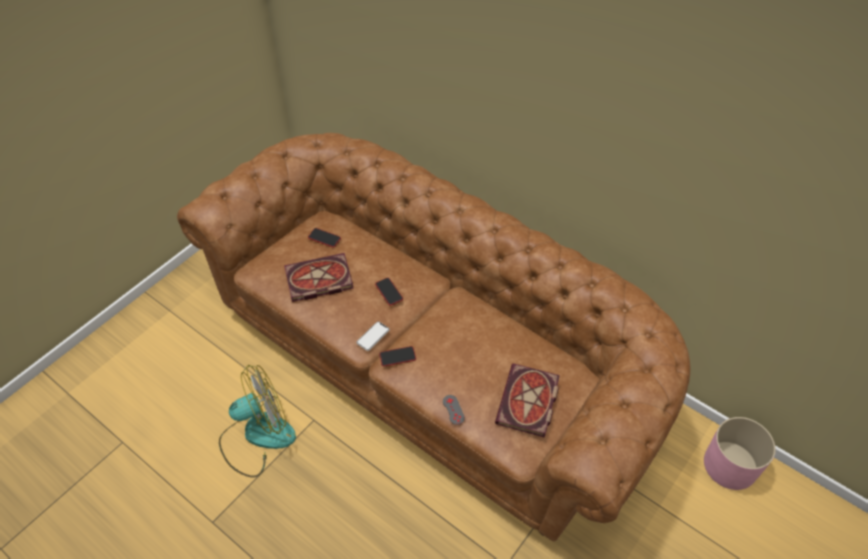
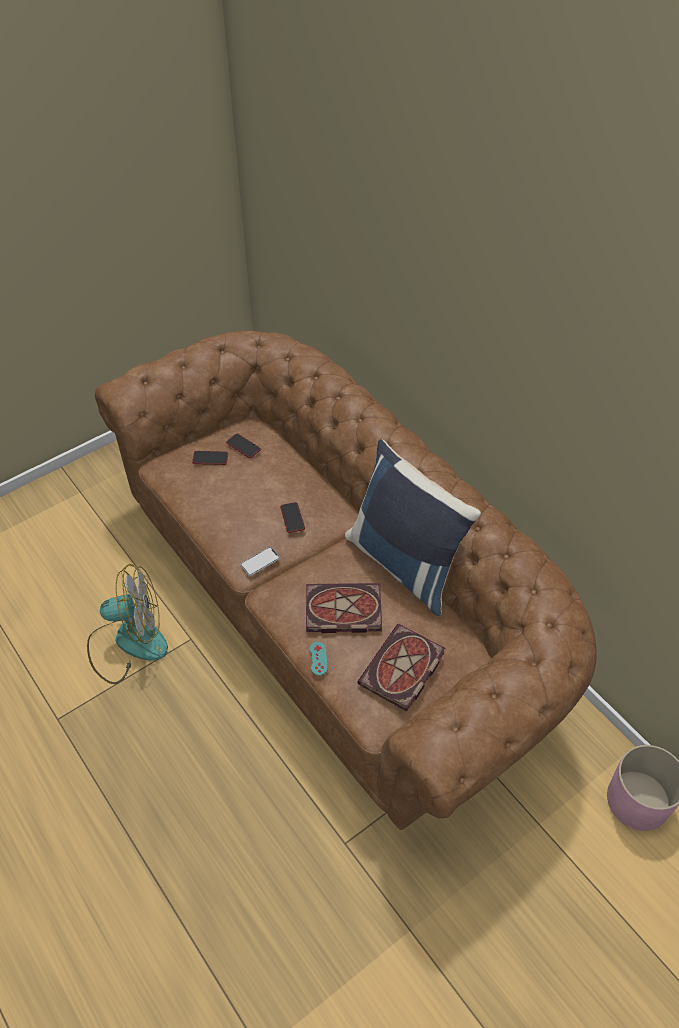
camera: 15 degrees right, 0 degrees up
(317, 280) = (221, 490): book -> book (341, 611)
(397, 356) = (278, 589): phone -> phone (210, 458)
(453, 410) = (318, 658): grey game controller -> turquoise game controller
(498, 310) = (405, 563): none -> blue pillow

